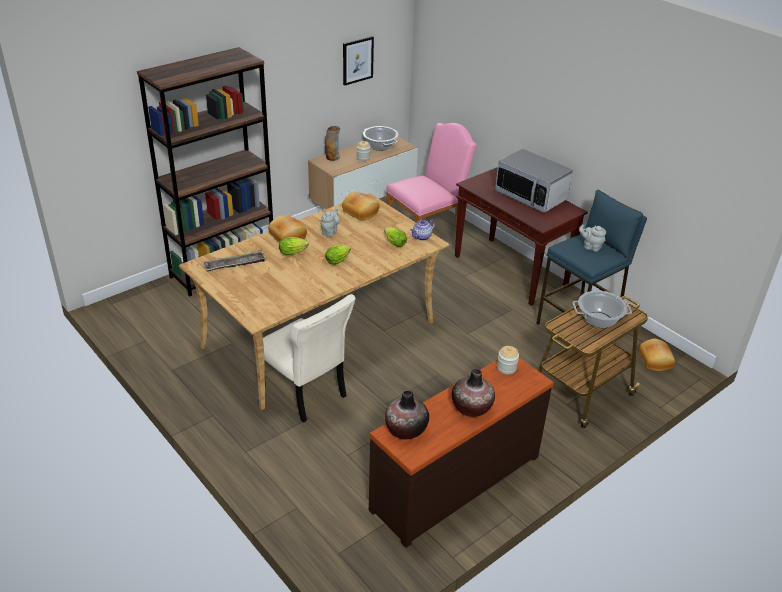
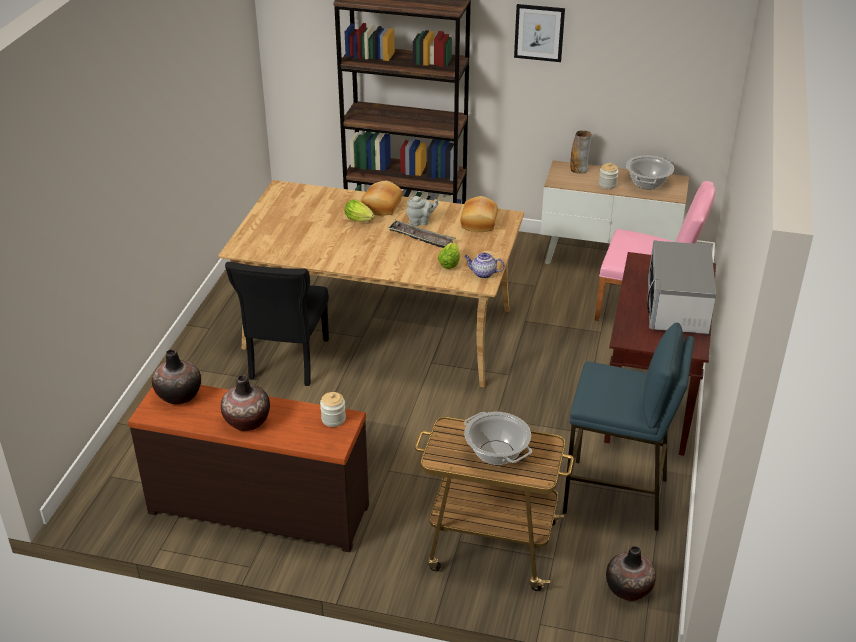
camera: 55 degrees right, 0 degrees up
(235, 264) = (305, 202): tray -> tray (421, 238)
(305, 393) = (287, 361): beige chair -> black chair
(338, 260) = (378, 247): lettuce -> none
(357, 60) = (645, 63): picture -> picture (539, 32)
(591, 247) = (624, 388): grey teapot -> none
(656, 360) = (628, 589): bread -> vase

